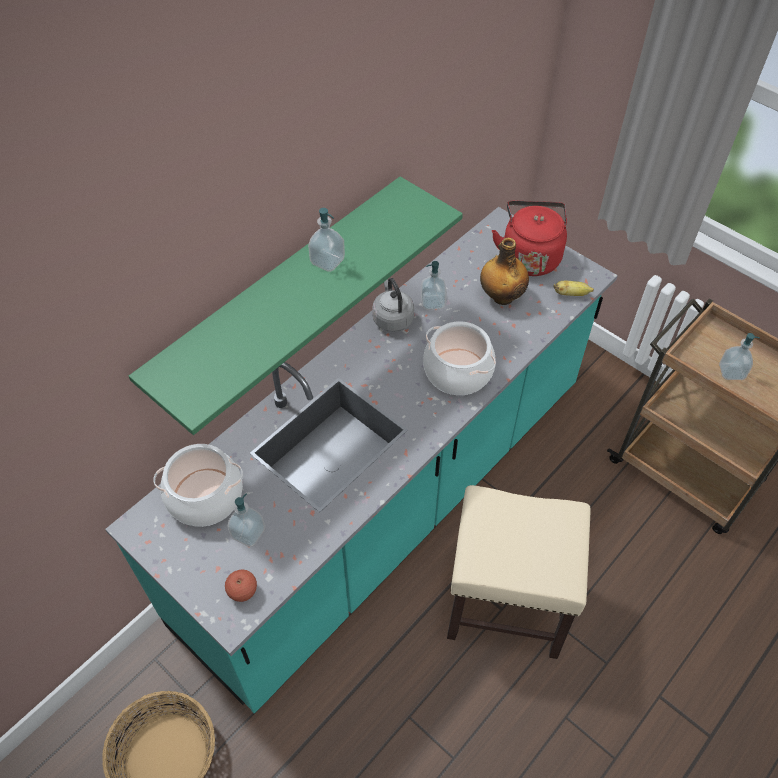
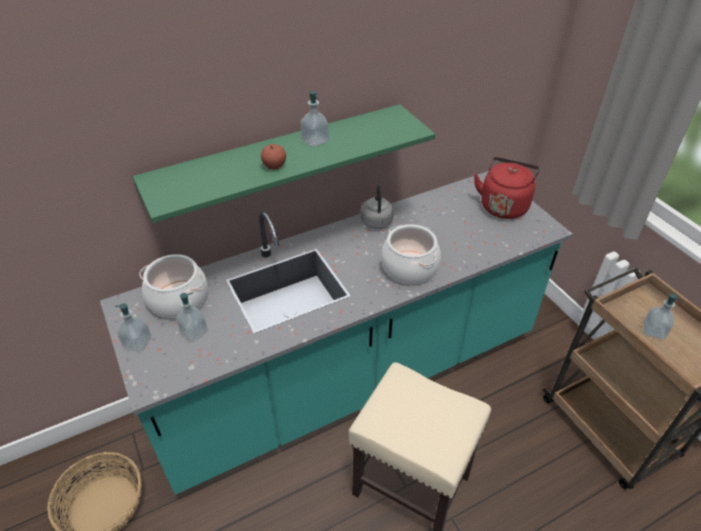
camera: 20 degrees right, 10 degrees down
(243, 592) = (167, 371): apple -> apple (274, 166)
(433, 302) = (412, 217): soap dispenser -> soap dispenser (137, 342)
(501, 296) = (468, 226): bottle -> none
(571, 294) = (527, 237): banana -> none

